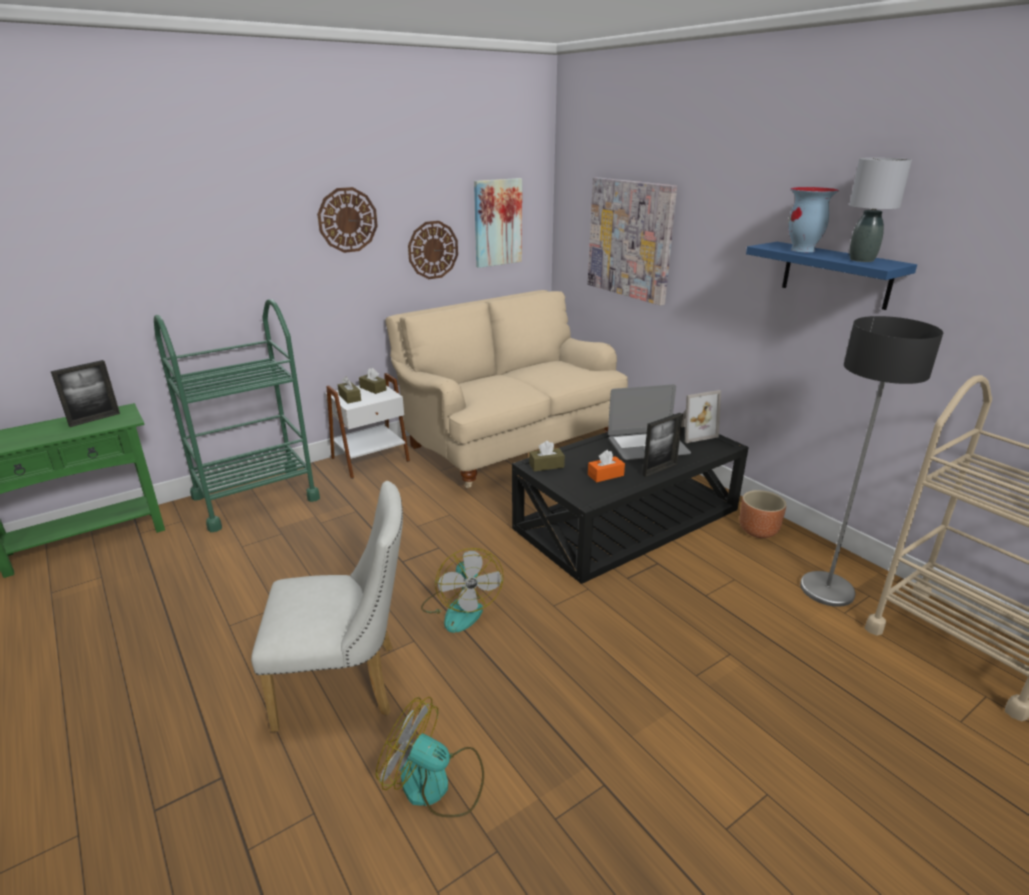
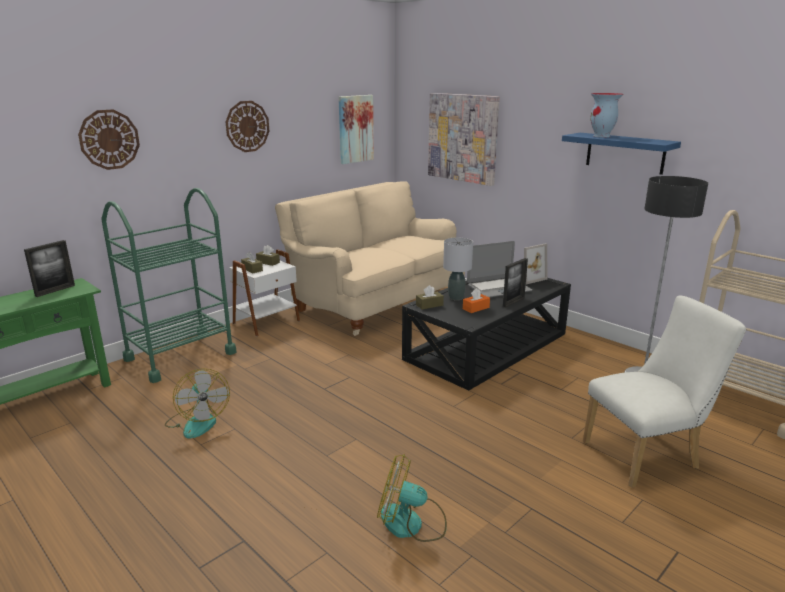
camera: 10 degrees left, 5 degrees down
(347, 684) = (316, 471): white chair -> white chair (647, 454)
(433, 250) = (309, 150): wall clock -> wall clock (109, 139)
(460, 608) = (383, 414): fan -> fan (198, 422)
(758, 531) = (584, 346): brown planter -> none
(862, 260) = (644, 140): grey table lamp -> grey table lamp (456, 297)

